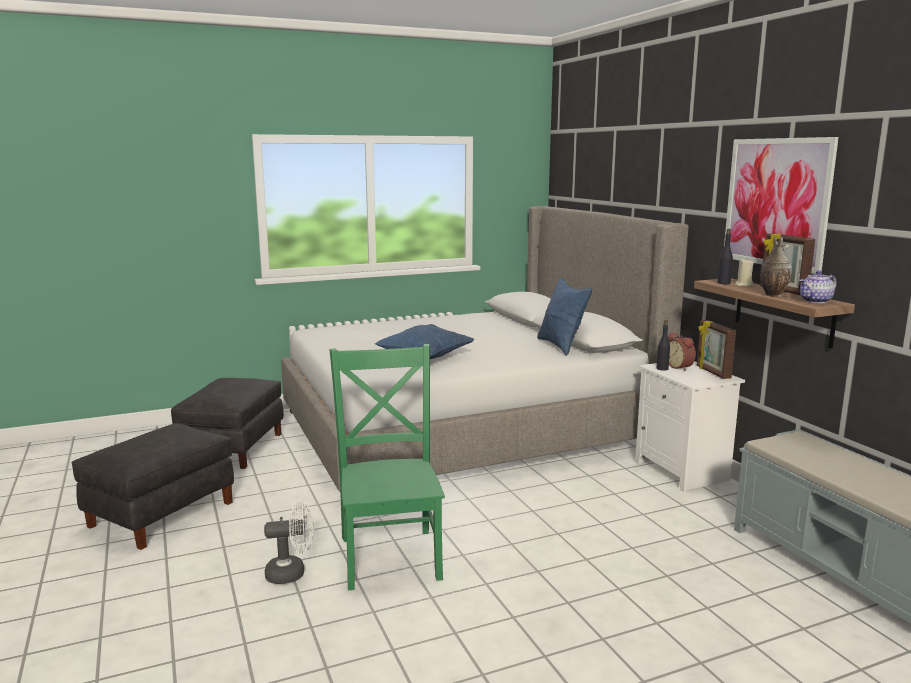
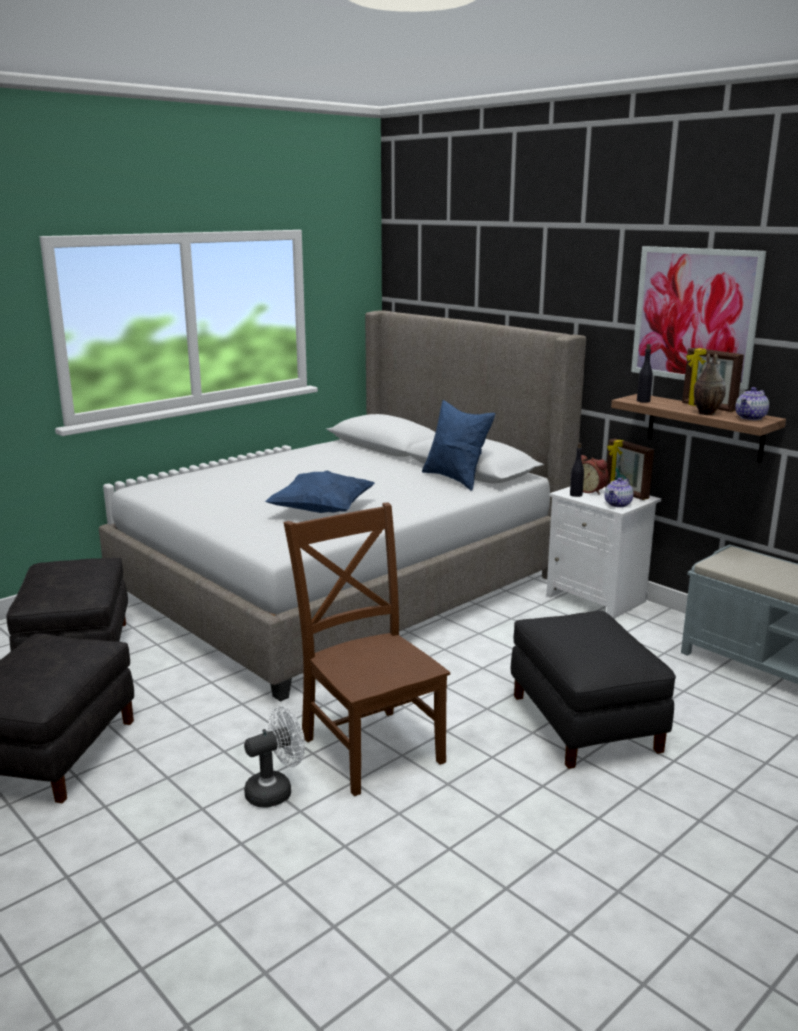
camera: 20 degrees left, 5 degrees up
(390, 554) = (370, 746): green chair -> brown chair
(591, 572) = (583, 723): none -> black ottoman
(695, 380) = (618, 504): none -> teapot
(744, 285) = (664, 402): beige candle -> none

